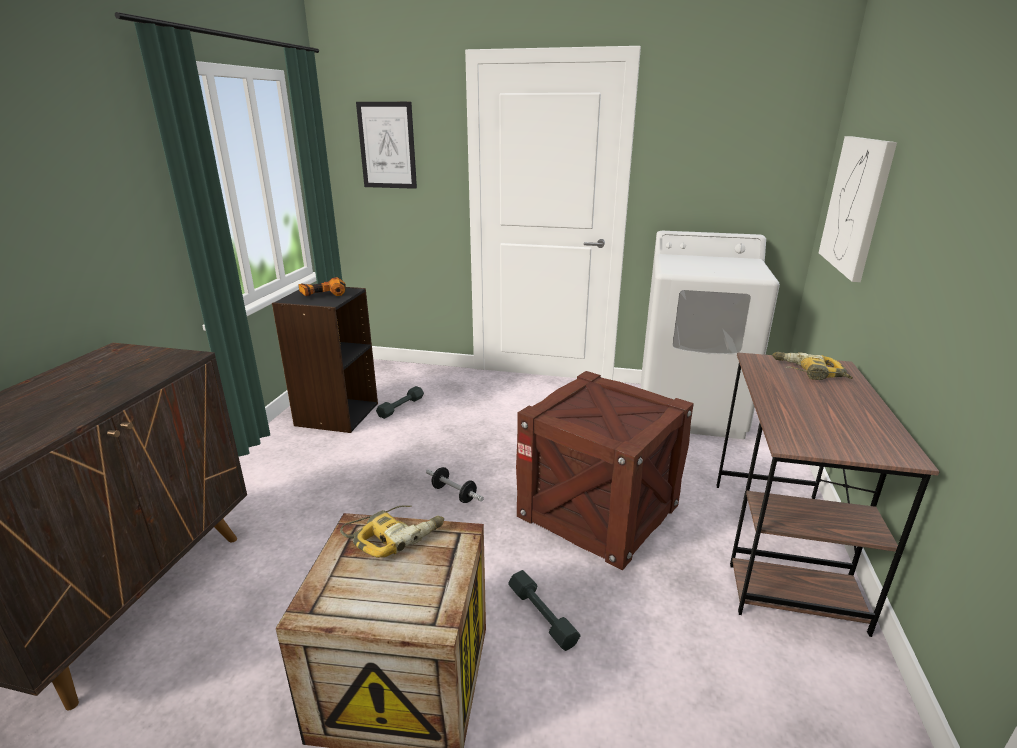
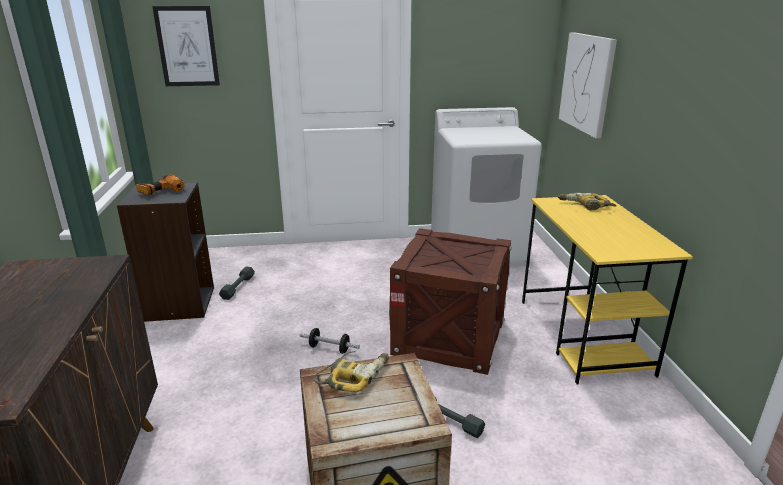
camera: 20 degrees left, 0 degrees up
(781, 549) = (583, 336): brown desk -> yellow desk

